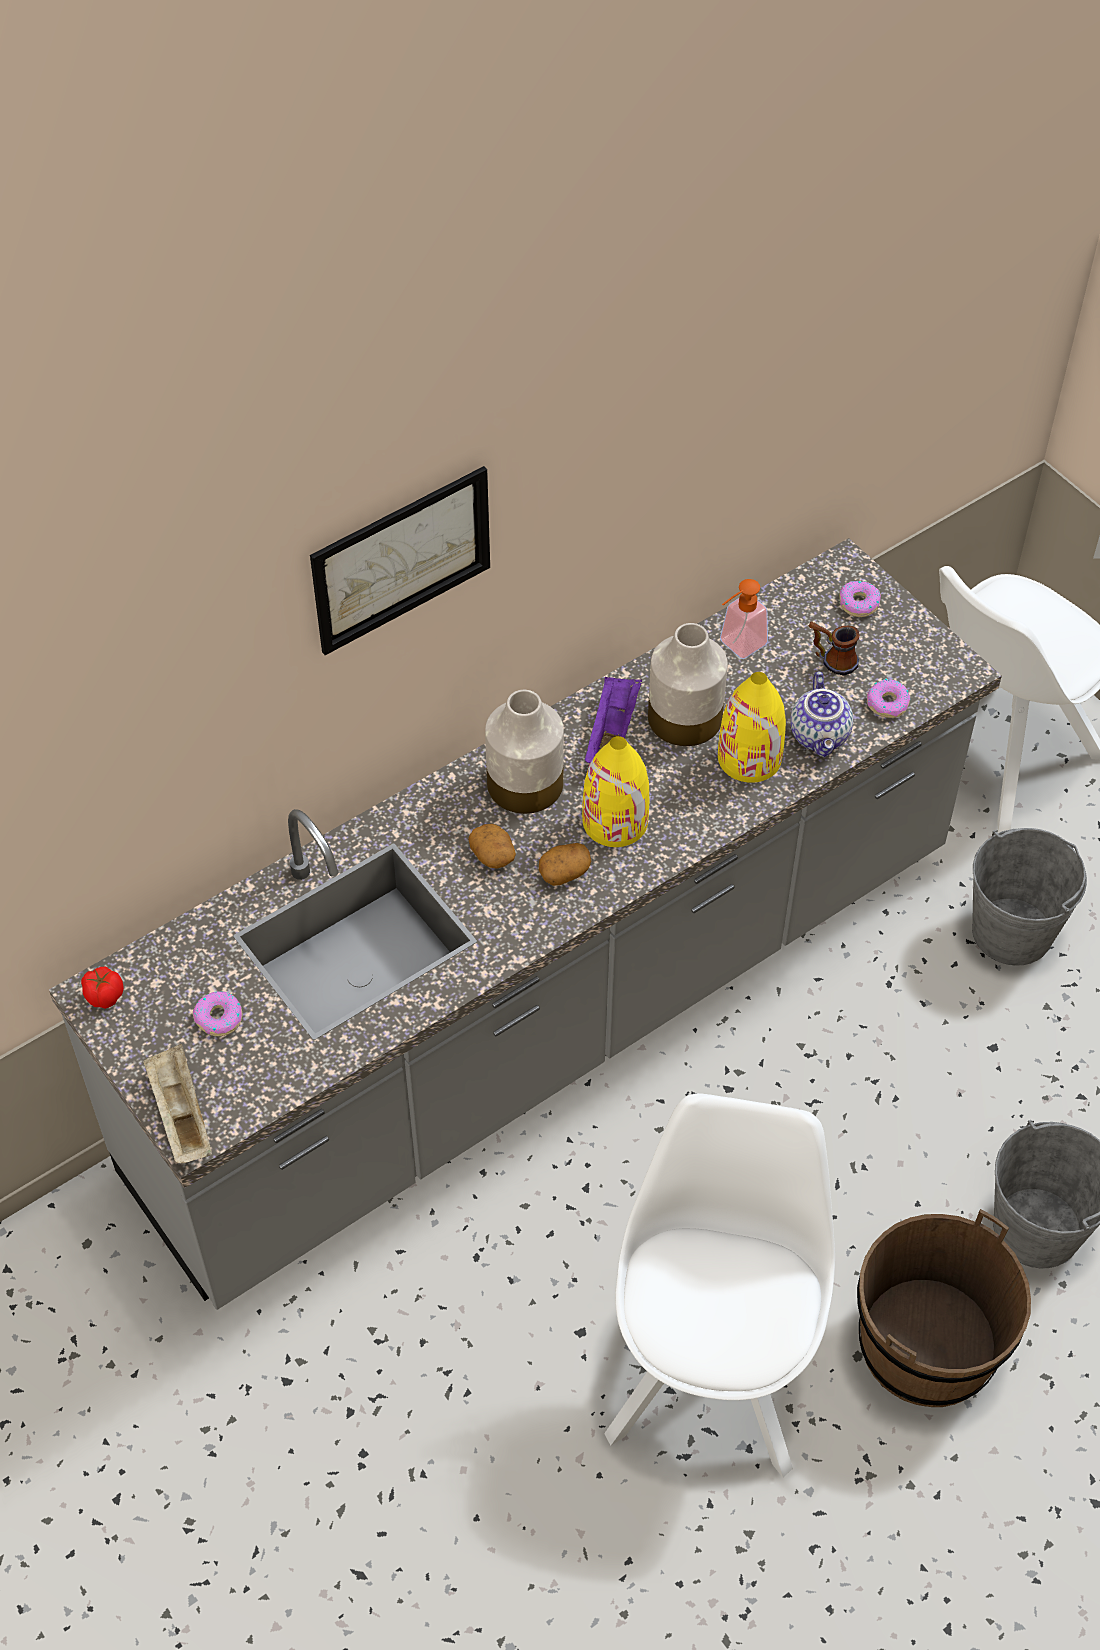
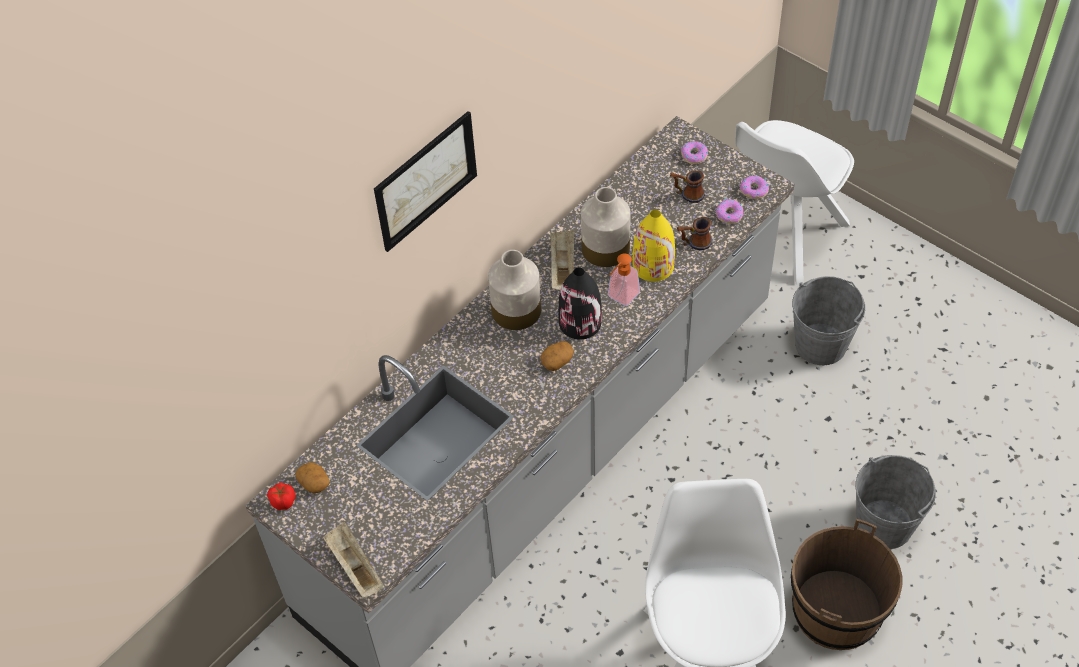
camera: 10 degrees left, 0 degrees up
(219, 1018) = (362, 500): donut -> donut (754, 190)
(493, 855) = (509, 359): potato -> potato (314, 483)
(611, 733) = (562, 267): purple tray -> beige tray
(615, 821) = (580, 323): yellow vase -> black vase
(737, 646) = (626, 197): soap dispenser -> soap dispenser (620, 298)
(821, 736) = (693, 243): teapot -> mug

